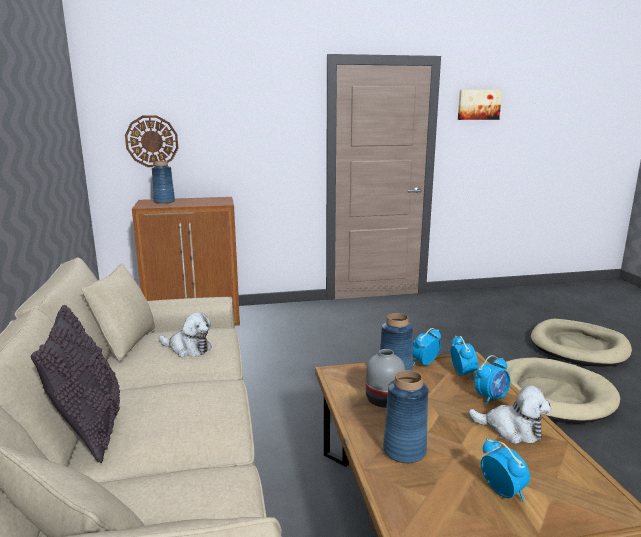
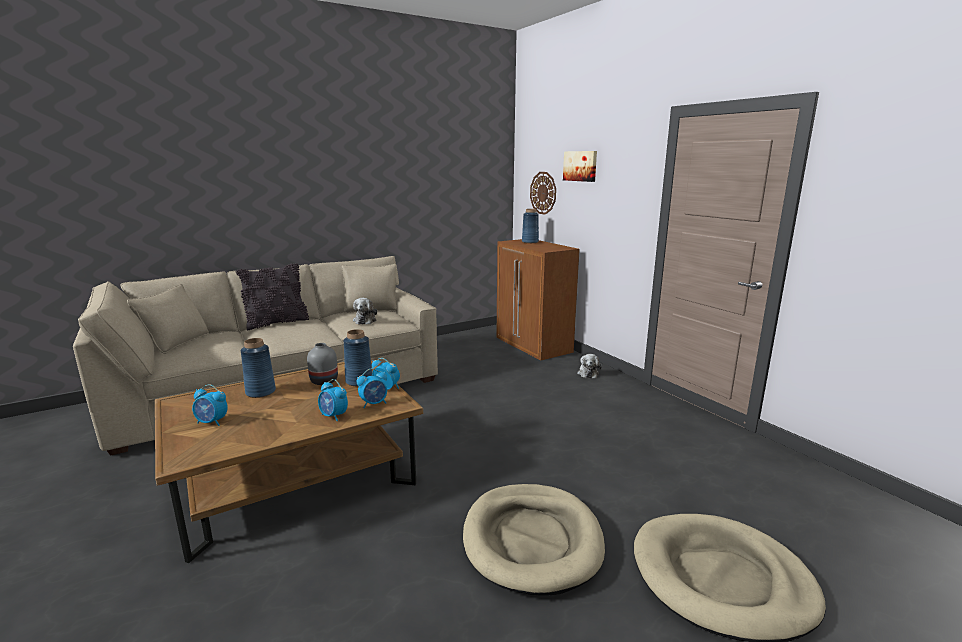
camera: 70 degrees right, 0 degrees up
(478, 104) = (881, 166): picture -> picture (580, 166)
(502, 491) = (212, 422): alarm clock -> alarm clock turned 60 degrees clockwise
(511, 429) = (285, 424): plush toy -> plush toy (588, 373)

